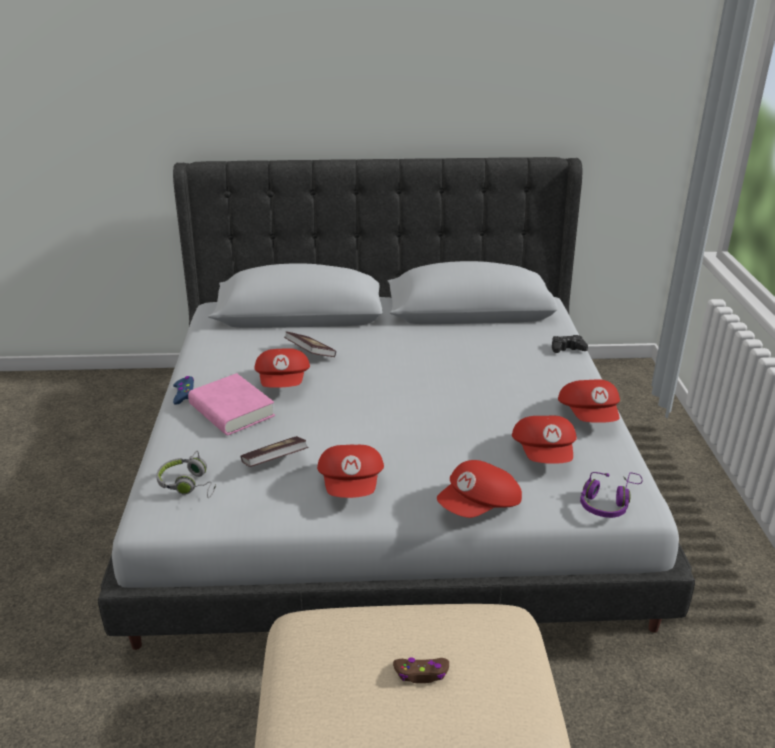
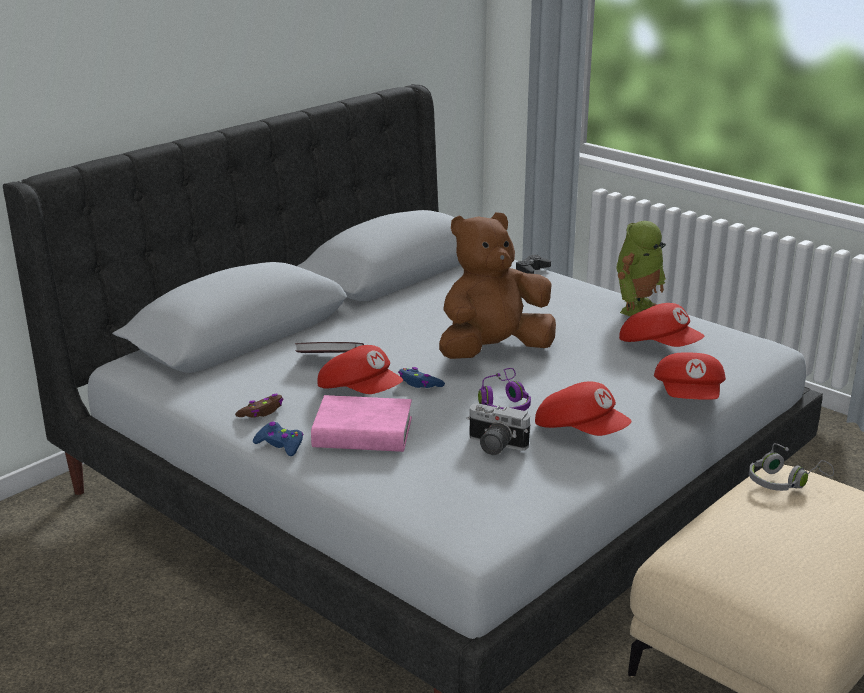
camera: 45 degrees left, 5 degrees down
(189, 485) = (459, 499): grey headphones -> grey headphones (784, 481)
(275, 462) = (494, 446): book -> camera
(325, 395) = (420, 383): none -> blue game controller
(415, 397) = (493, 351): none -> brown plush toy
(421, 673) = (814, 525): brown game controller -> brown game controller (262, 412)
(589, 416) = (637, 309): red cap -> toy robot
(608, 502) = (751, 355): purple headphones -> purple headphones (504, 403)

